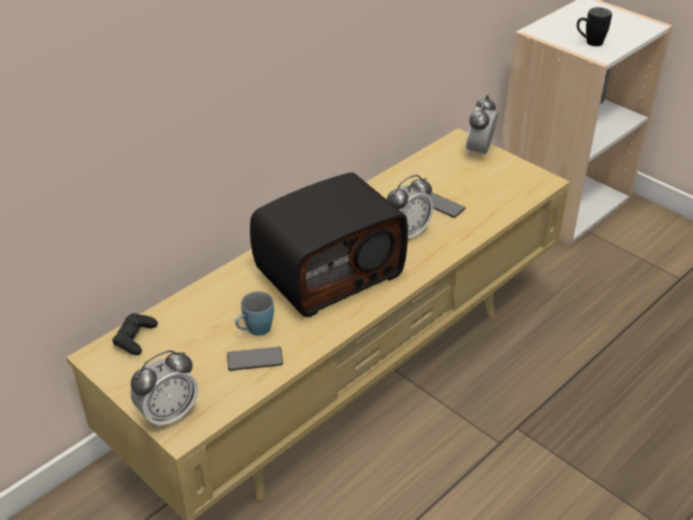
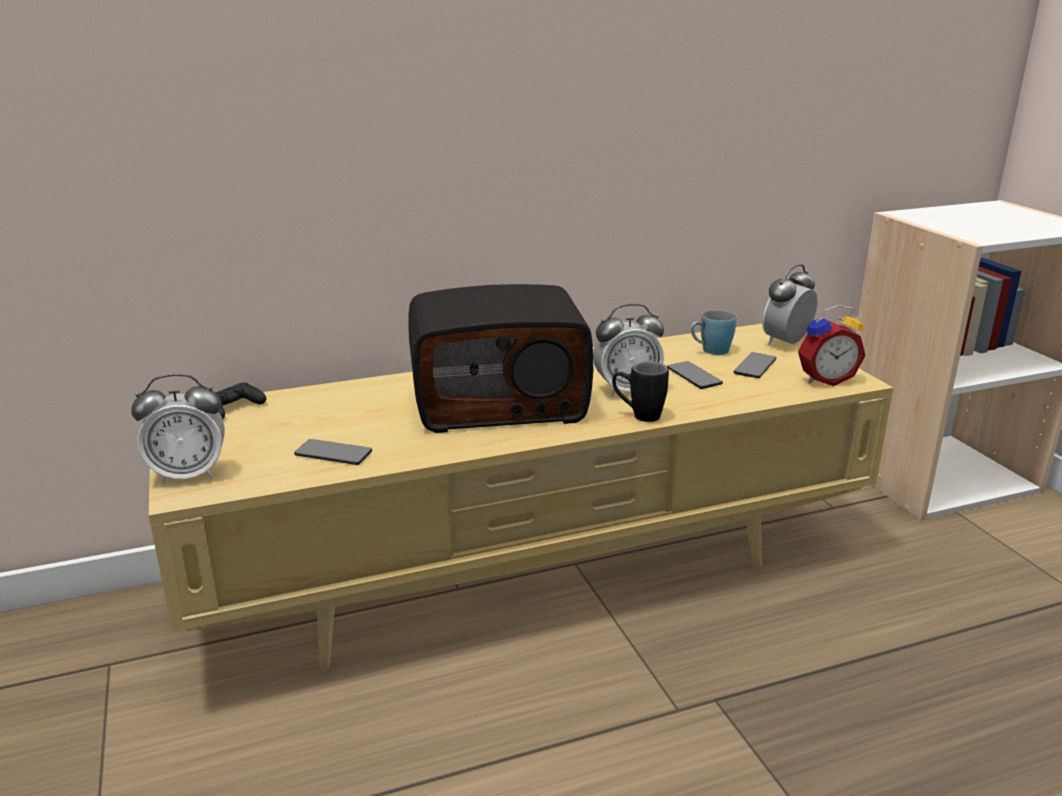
camera: 25 degrees right, 15 degrees down
(254, 331) = (361, 430): blue mug -> blue mug (710, 351)
(474, 183) = (755, 366): none -> phone
(525, 185) = (825, 379): none -> alarm clock
(589, 43) = (971, 229): black mug -> black mug (638, 415)

